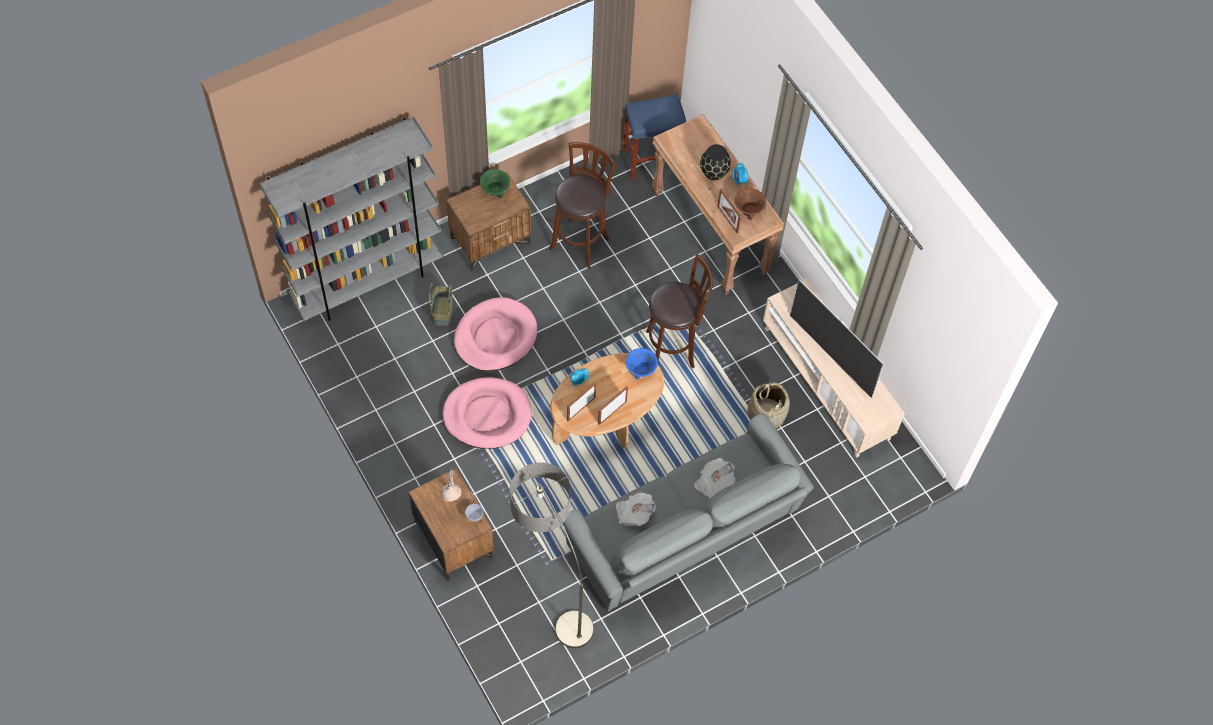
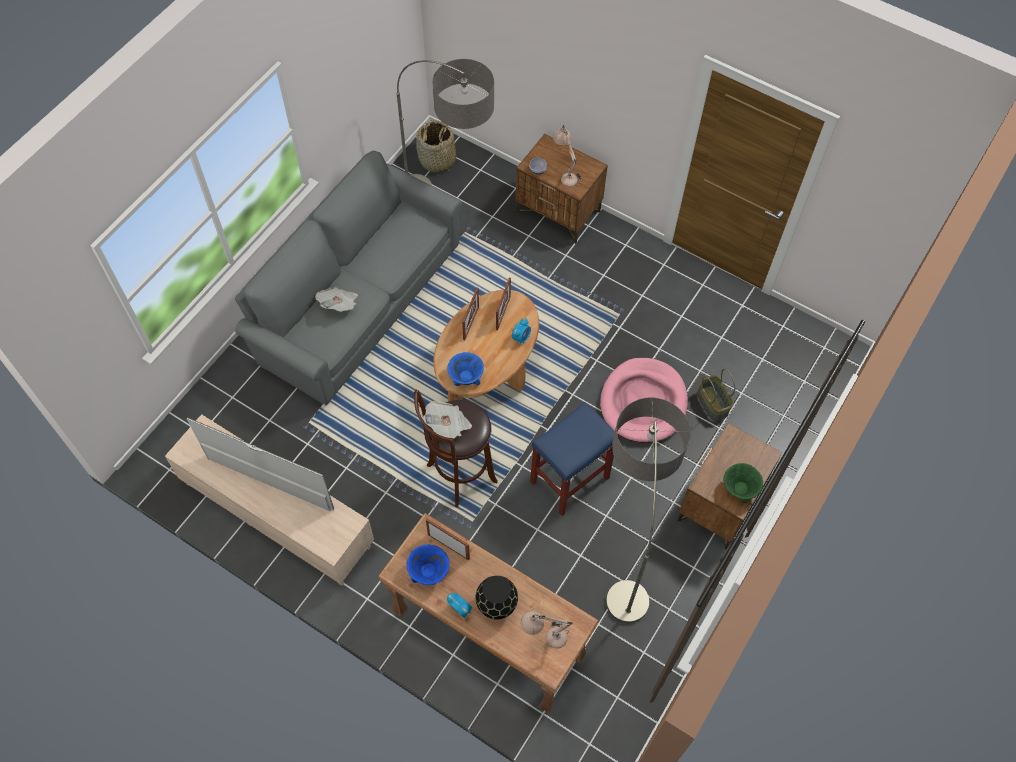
camera: 155 degrees right, 0 degrees up
(367, 282) = (805, 398): grey bookcase -> none
(487, 415) = (600, 325): pink dog bed -> none
(580, 241) = (626, 552): brown stool -> floor lamp
(634, 513) = (401, 248): newspaper -> newspaper (448, 425)
(652, 159) = (610, 710): blue stool -> blue stool (569, 481)
(693, 142) = (544, 637): none -> beige table lamp
(749, 210) = (428, 572): brown bowl -> blue bowl
(766, 414) = (328, 450): basket -> basket (437, 160)

